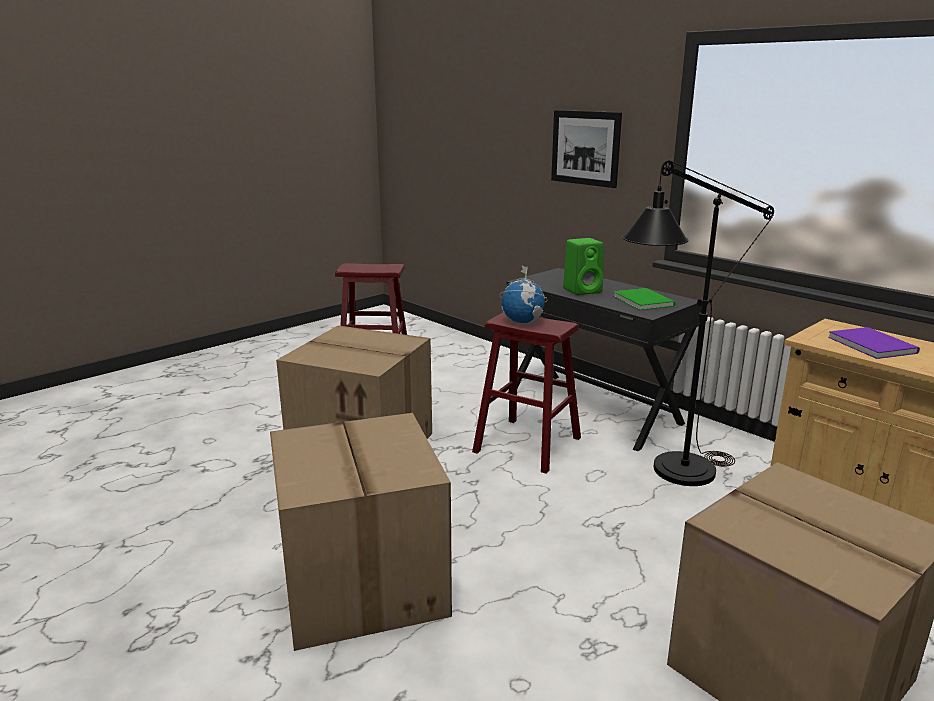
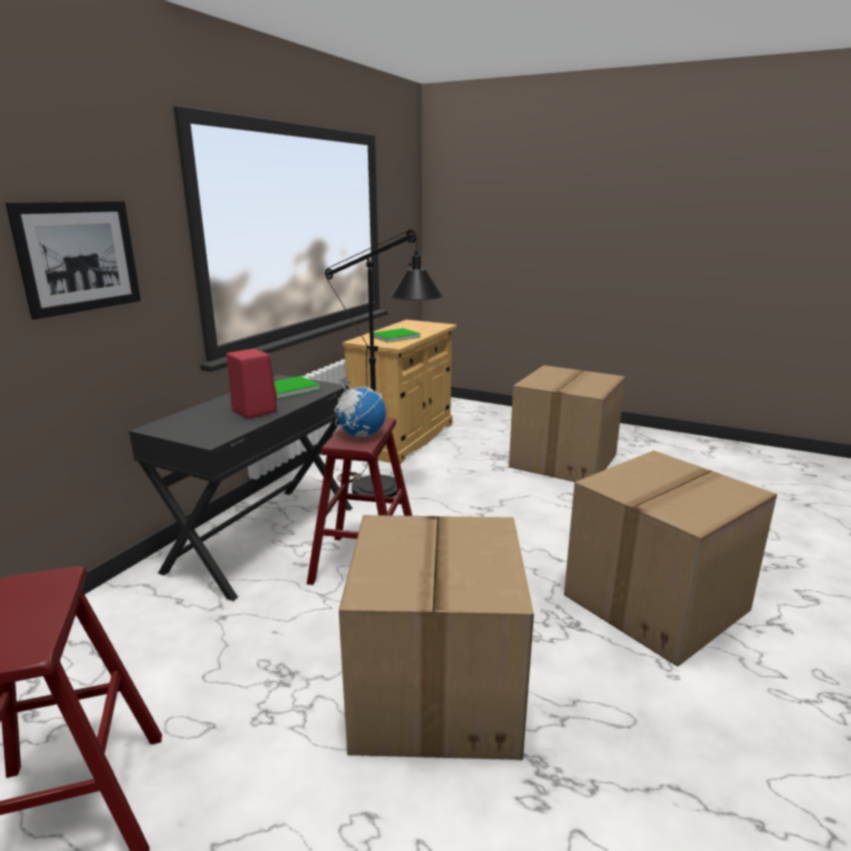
camera: 110 degrees left, 0 degrees up
(583, 290) = (253, 411): green speaker -> red speaker
(871, 344) = (393, 337): purple book -> green book

